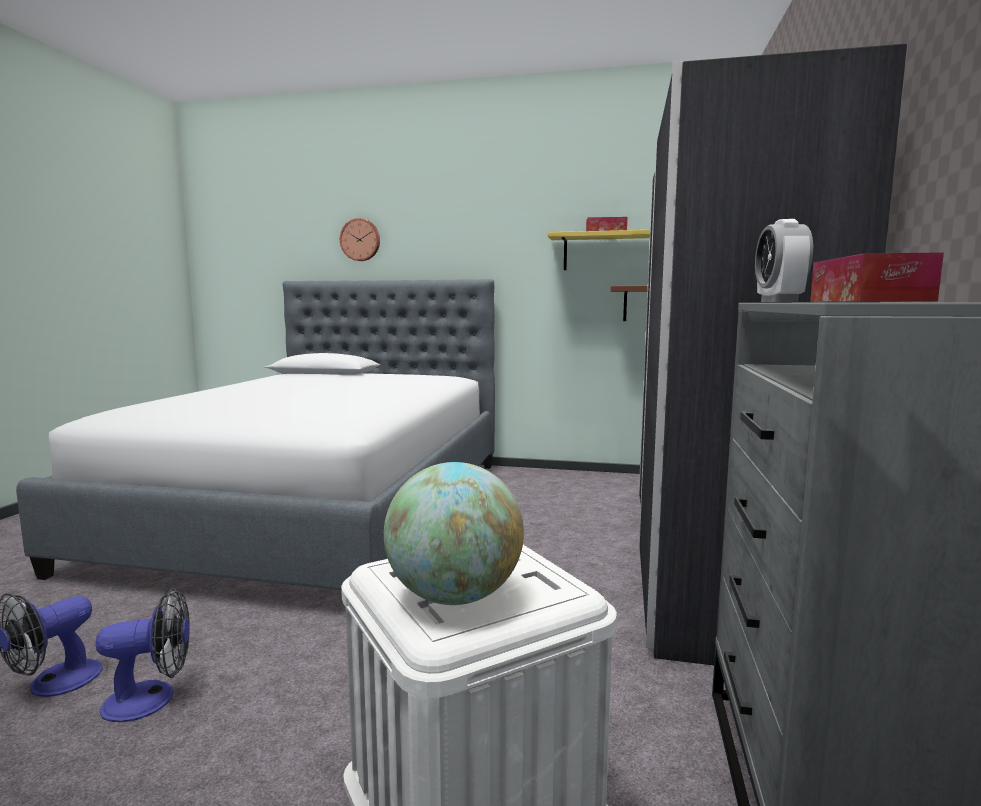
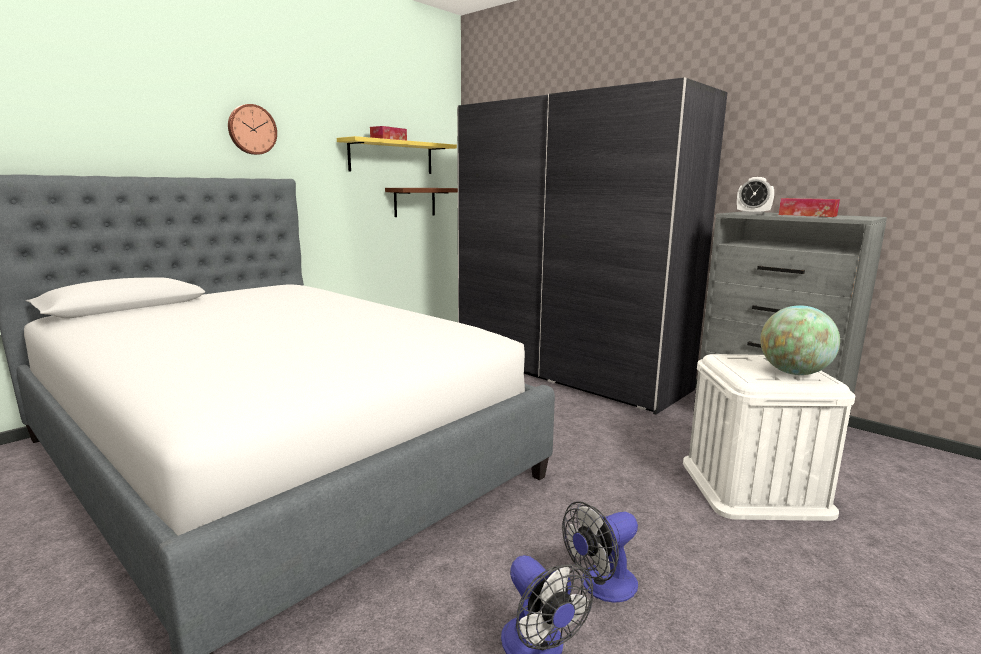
camera: 60 degrees left, 5 degrees up
(152, 699) = (601, 587): fan -> fan turned 135 degrees counterclockwise
(360, 240) = (106, 119): wall clock -> wall clock (251, 129)

